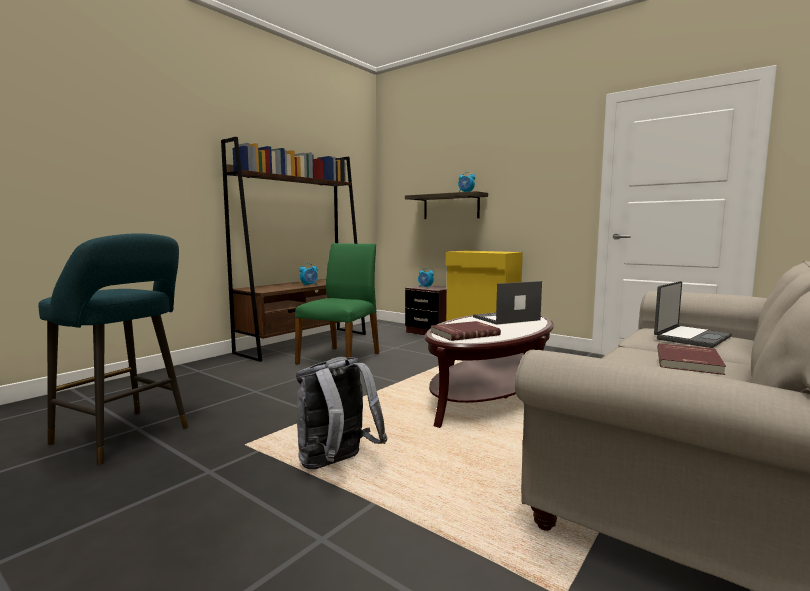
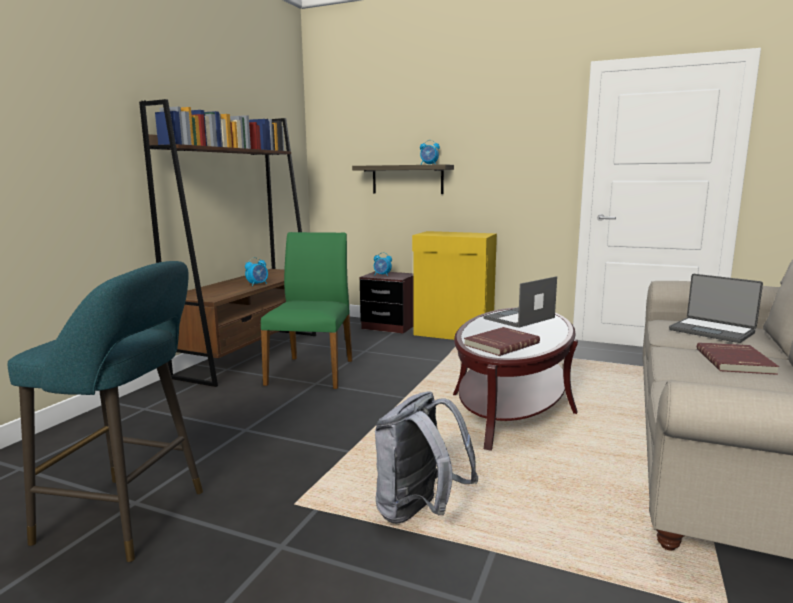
camera: 15 degrees left, 5 degrees up
(690, 338) = (712, 331): laptop -> laptop turned 105 degrees clockwise

